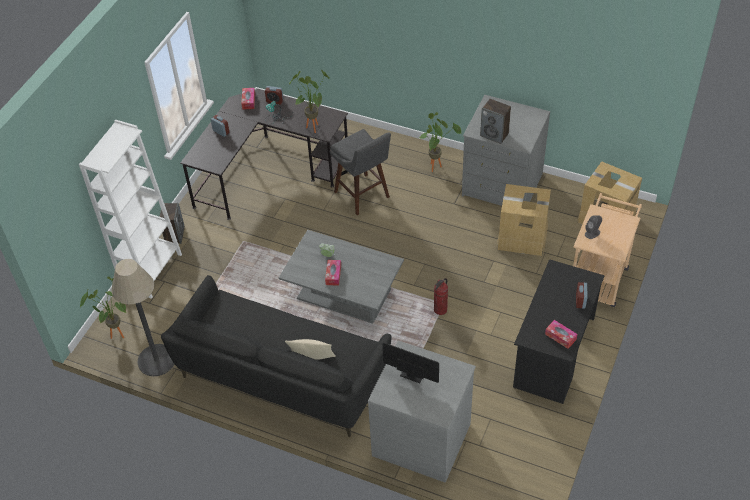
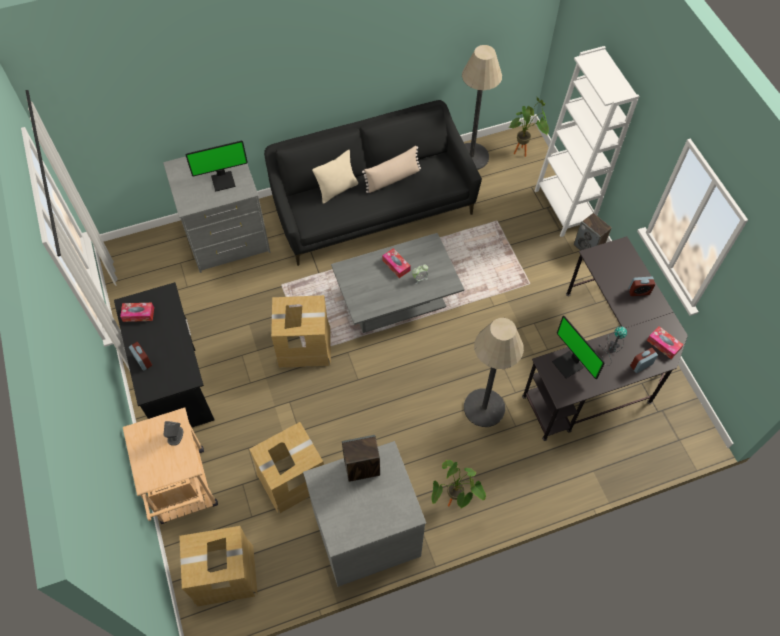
camera: 135 degrees right, 10 degrees up
(261, 337) = (392, 179): none -> beige pillow
(312, 126) = (569, 364): potted plant -> monitor
(363, 196) = (484, 407): grey stool -> floor lamp
(440, 310) = (303, 346): fire extinguisher -> cardboard box

